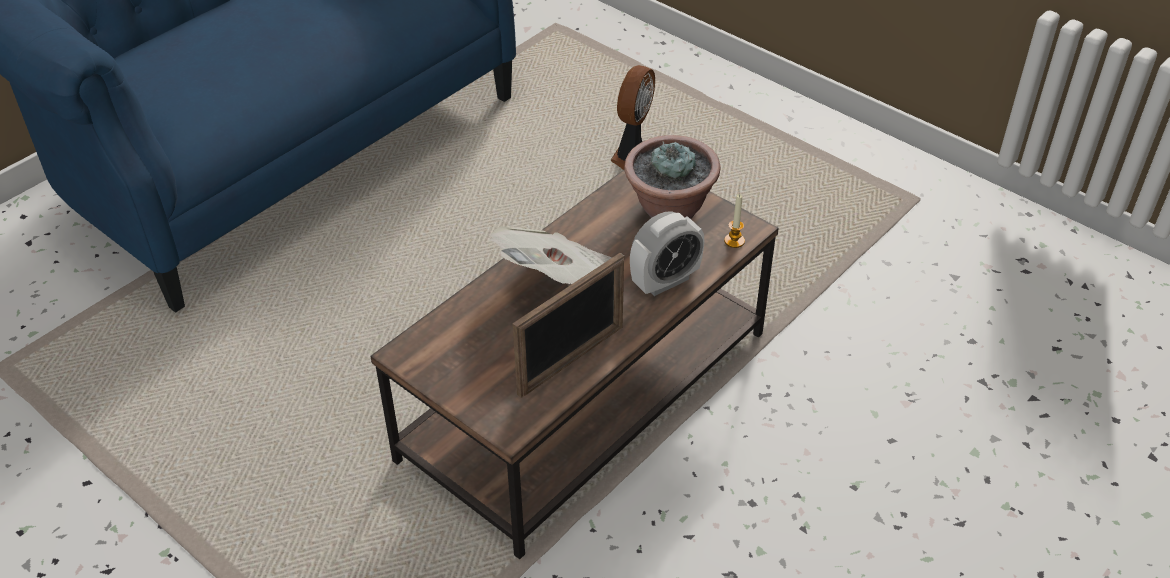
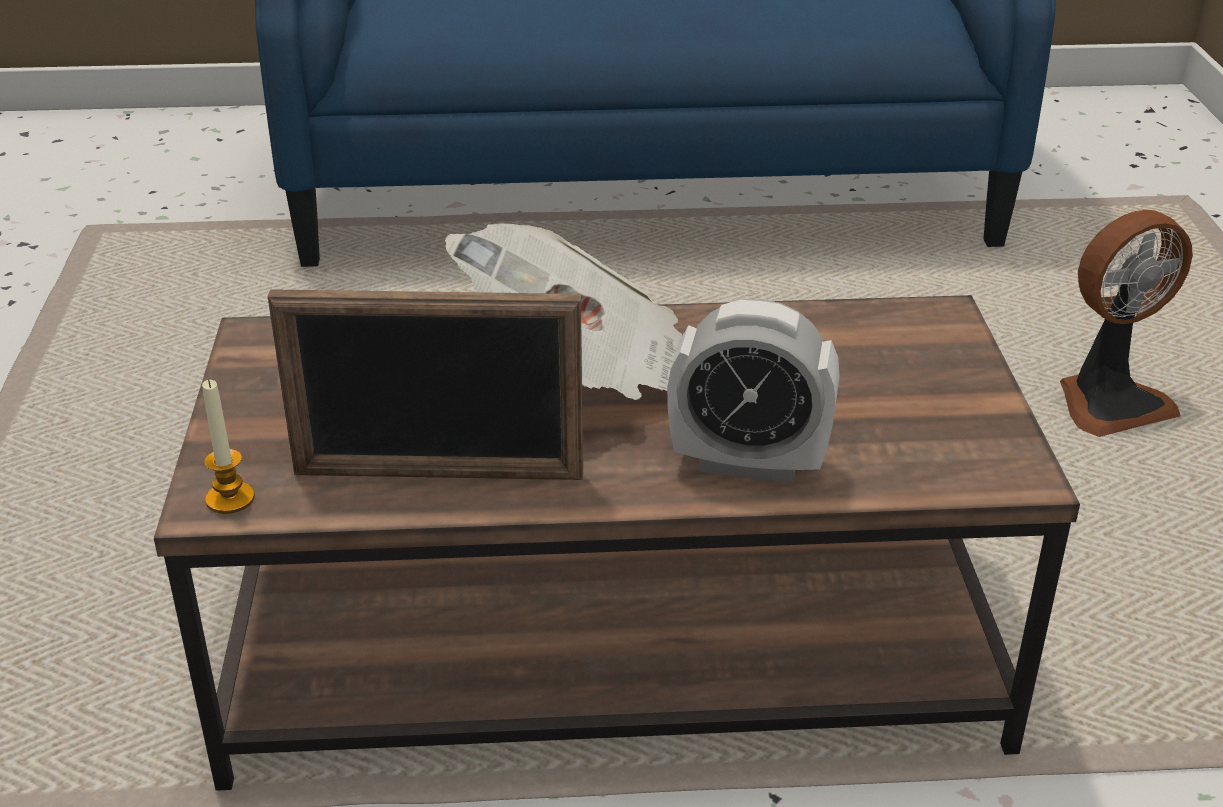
camera: 45 degrees right, 10 degrees down
(669, 210) = (908, 379): potted plant -> none
(734, 241) = (960, 476): candle -> candle (230, 499)

